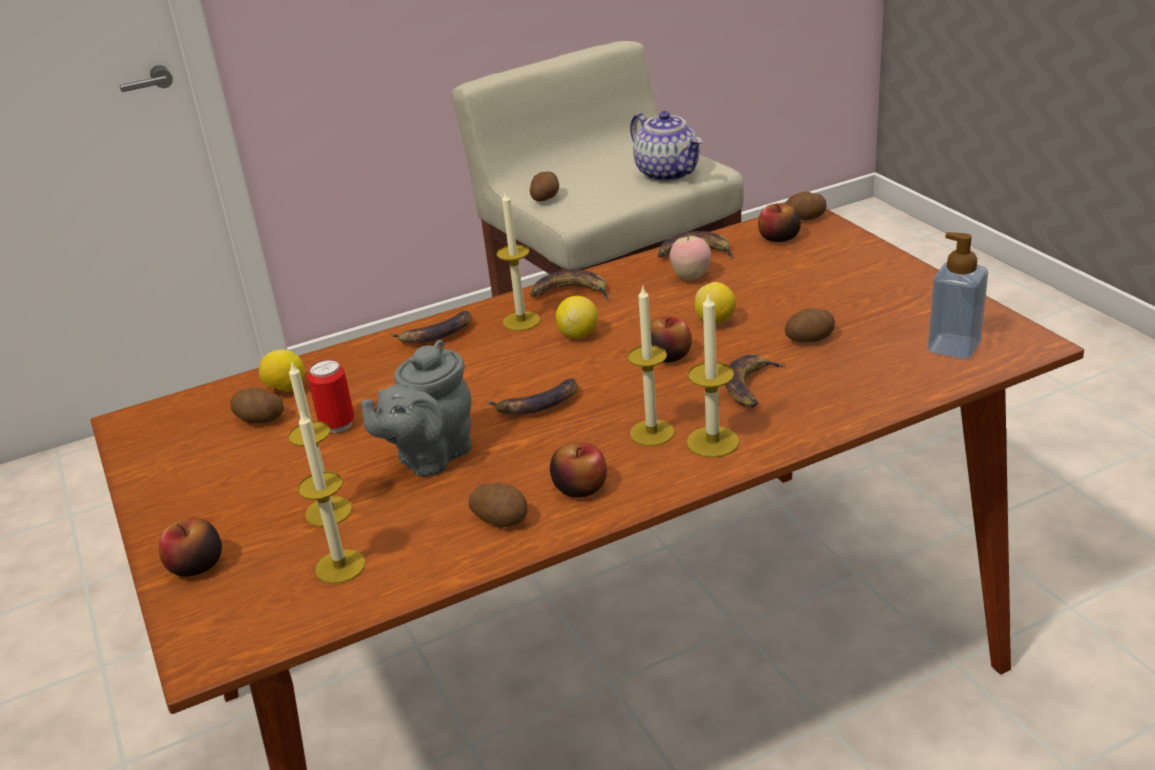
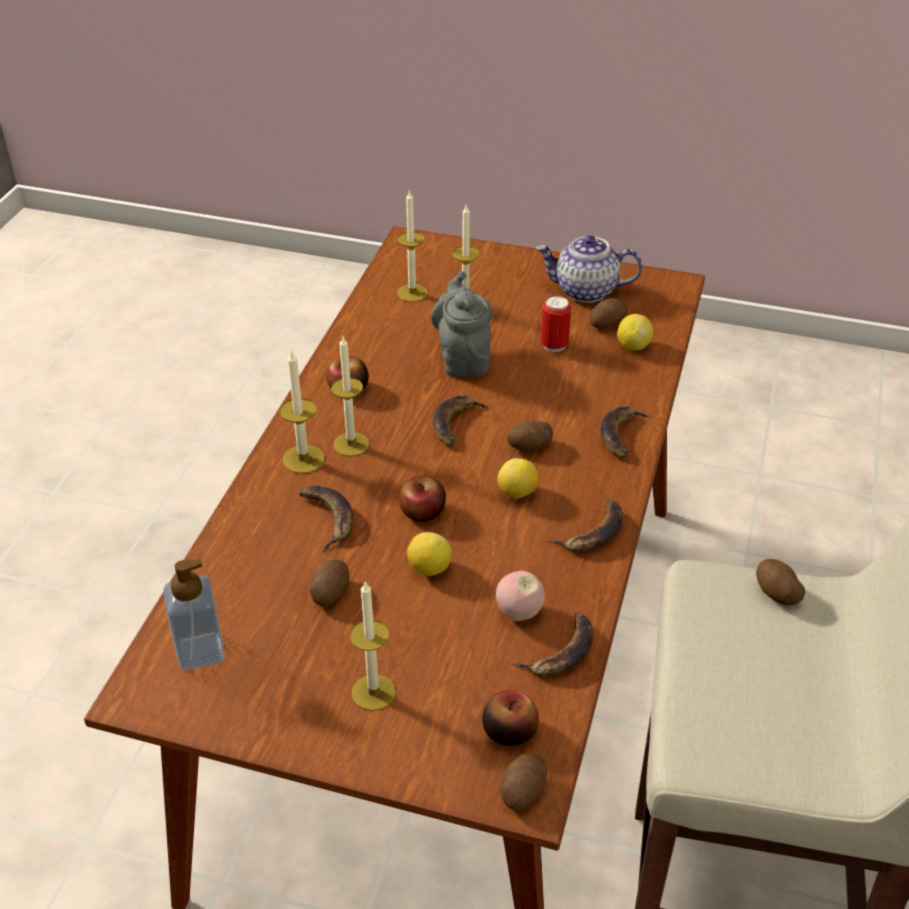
camera: 130 degrees right, 10 degrees up
(196, 565) = (482, 259): apple -> none
(501, 518) = (367, 352): potato -> potato (530, 446)
(521, 321) = (581, 481): candle -> candle (373, 692)
(668, 173) = (727, 719): teapot -> teapot (585, 291)

